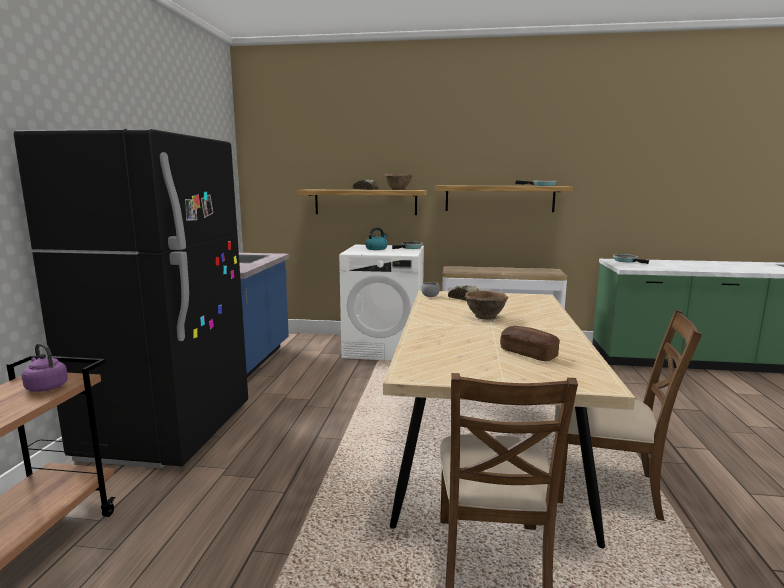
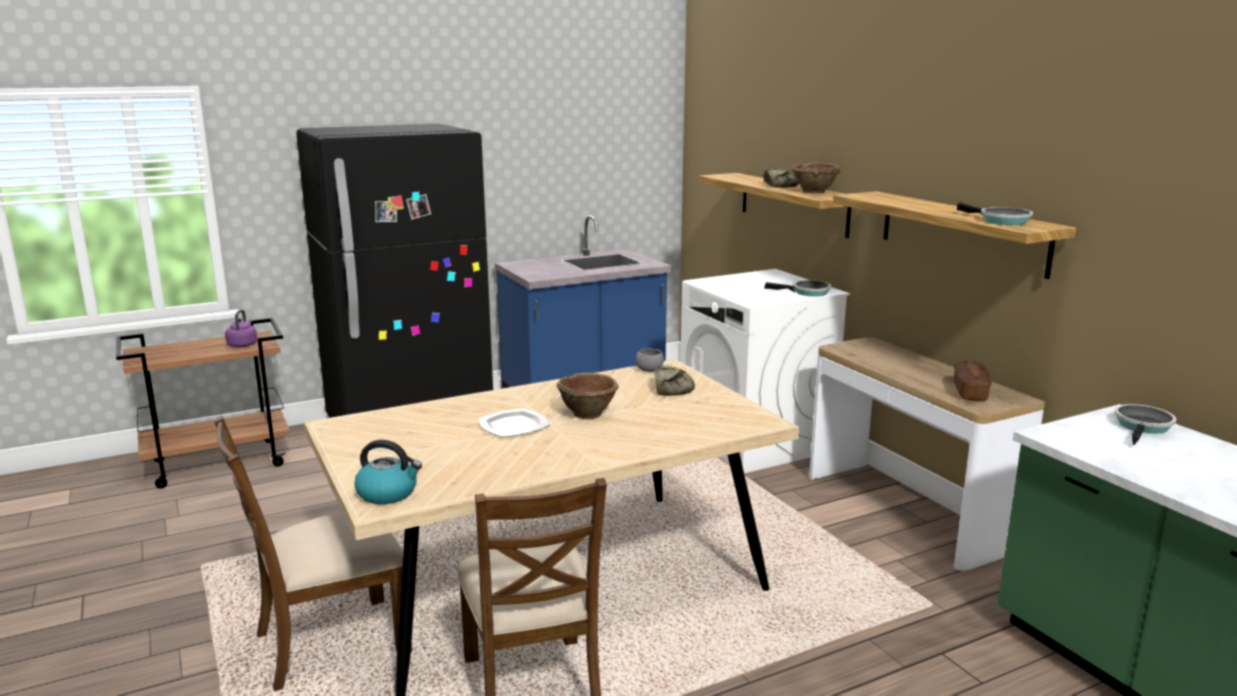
camera: 55 degrees right, 5 degrees up
(376, 249) = (760, 283): kettle -> kettle (388, 493)
(484, 333) = (513, 426): none -> plate
(528, 353) = (454, 458): bread -> bread (970, 392)

